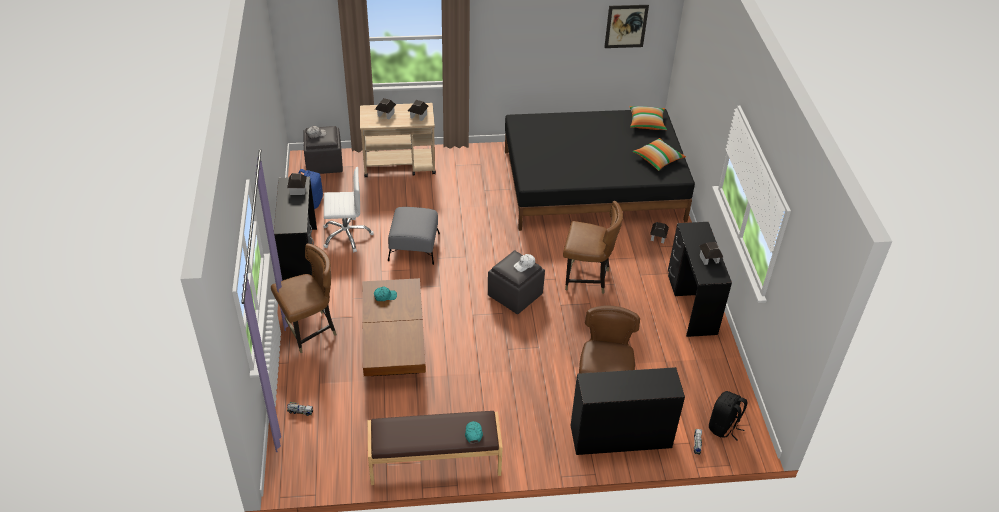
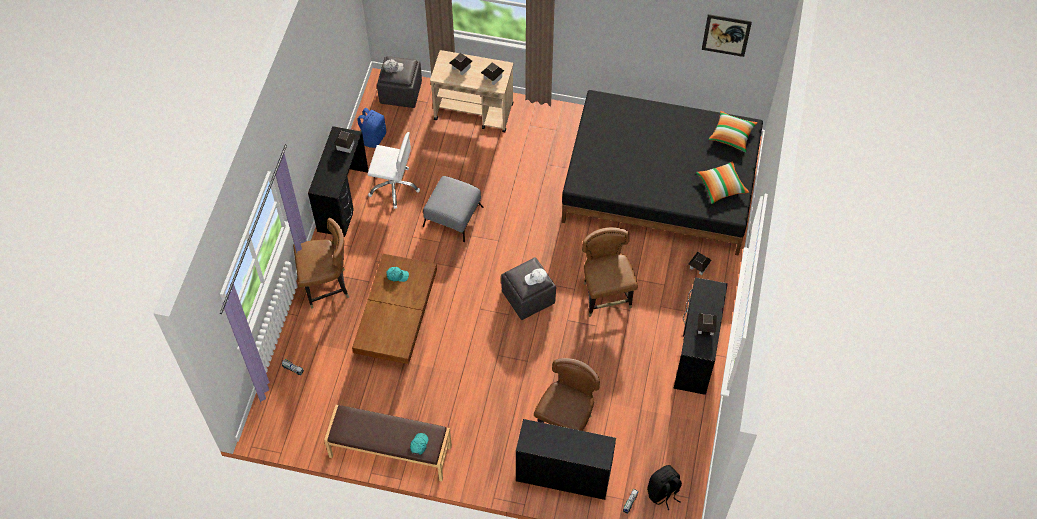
camera: 20 degrees right, 15 degrees up
(586, 278) = (605, 296): brown chair -> brown chair turned 135 degrees counterclockwise

